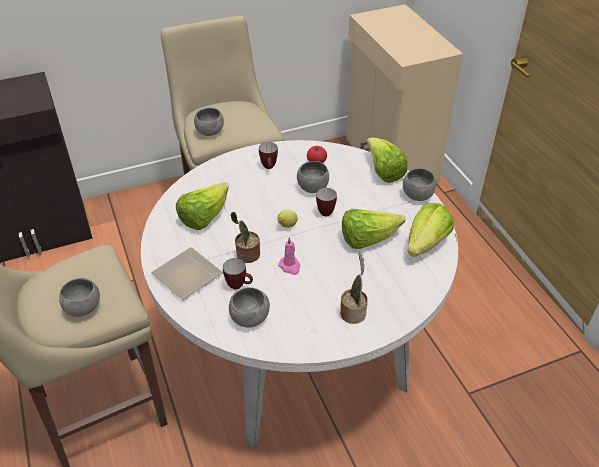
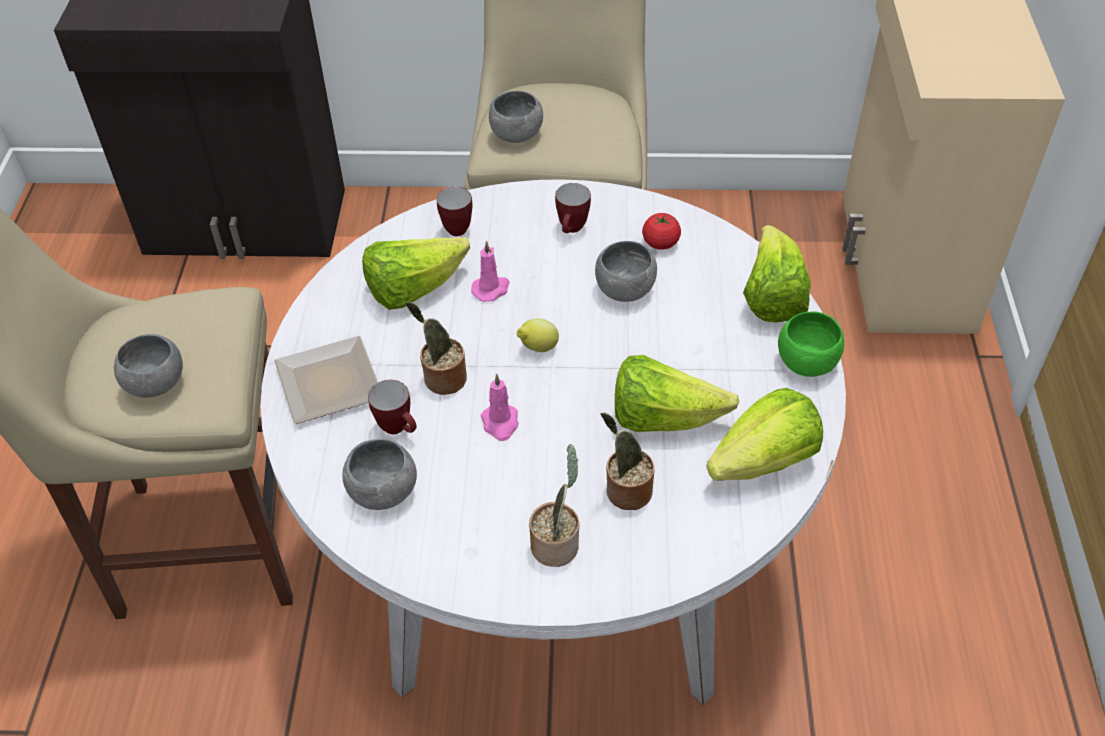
camera: 25 degrees right, 5 degrees up
(245, 206) = (491, 289): none -> pink candle
(324, 211) = (618, 340): mug -> mug (457, 227)
(371, 277) = (625, 491): none -> potted plant
(417, 195) = (806, 362): grey bowl -> green bowl

